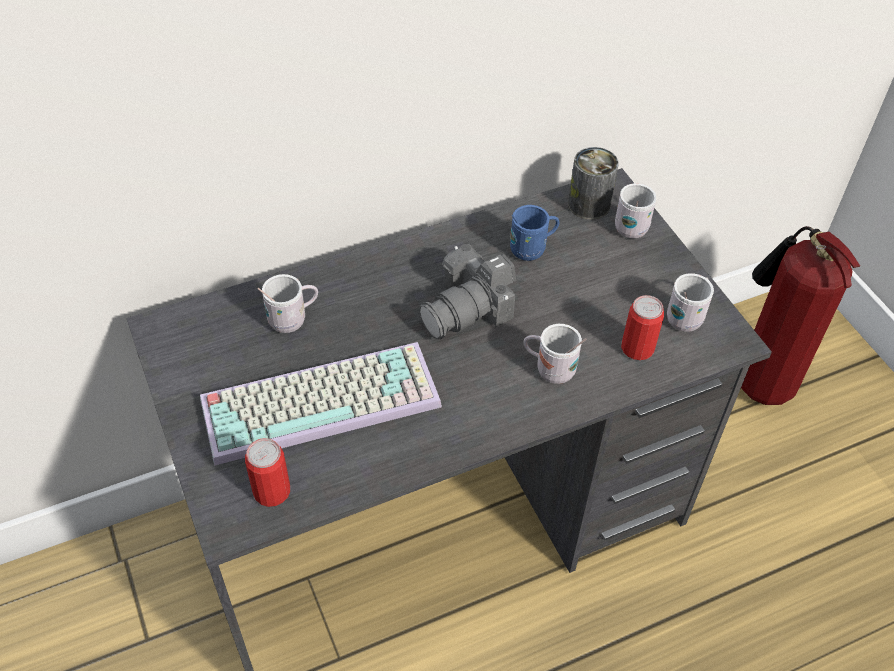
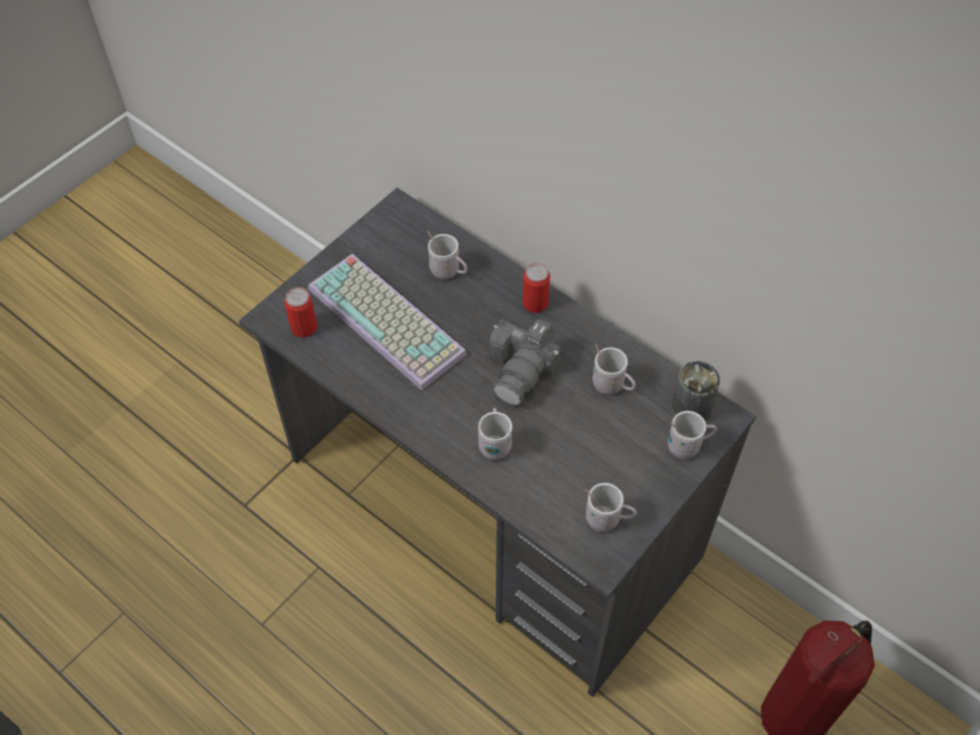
camera: 65 degrees right, 5 degrees up
(469, 309) = (522, 370): camera -> camera turned 90 degrees counterclockwise
(532, 249) = (612, 386): blue mug -> white mug
(637, 348) = (551, 495): can -> can (535, 303)

